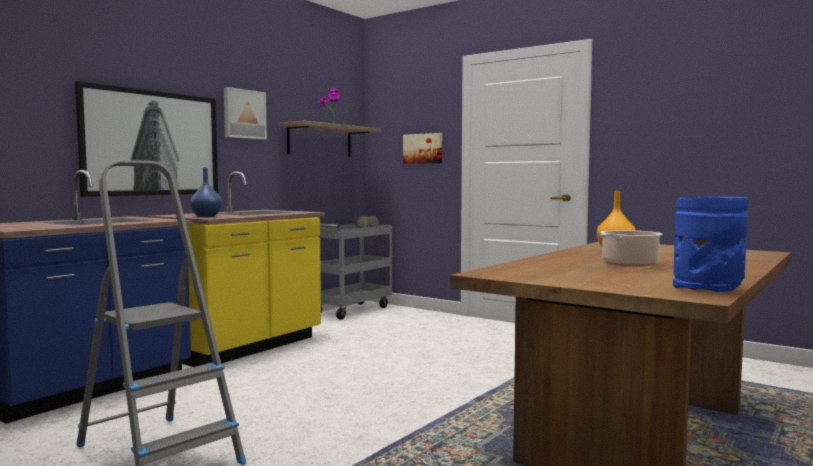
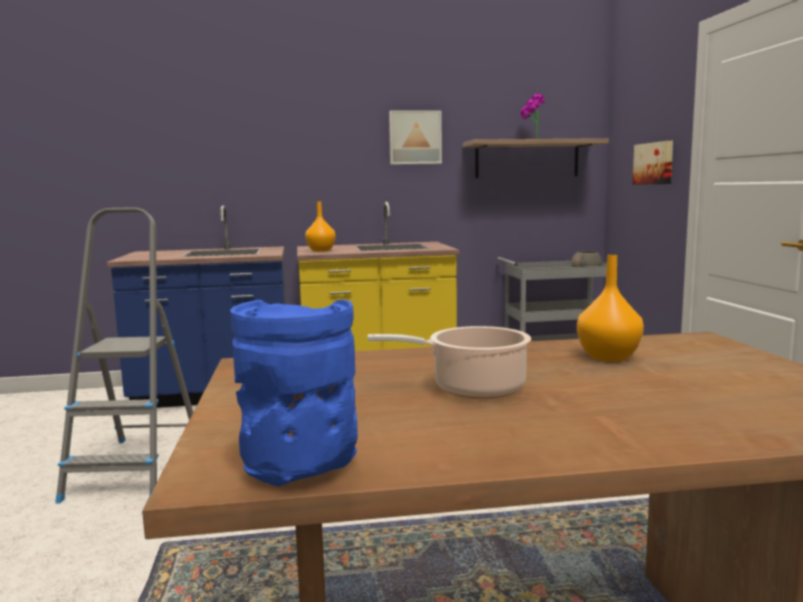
camera: 45 degrees right, 5 degrees up
(152, 143) = (306, 176): picture -> none
(206, 216) = (320, 250): blue vase -> orange vase

